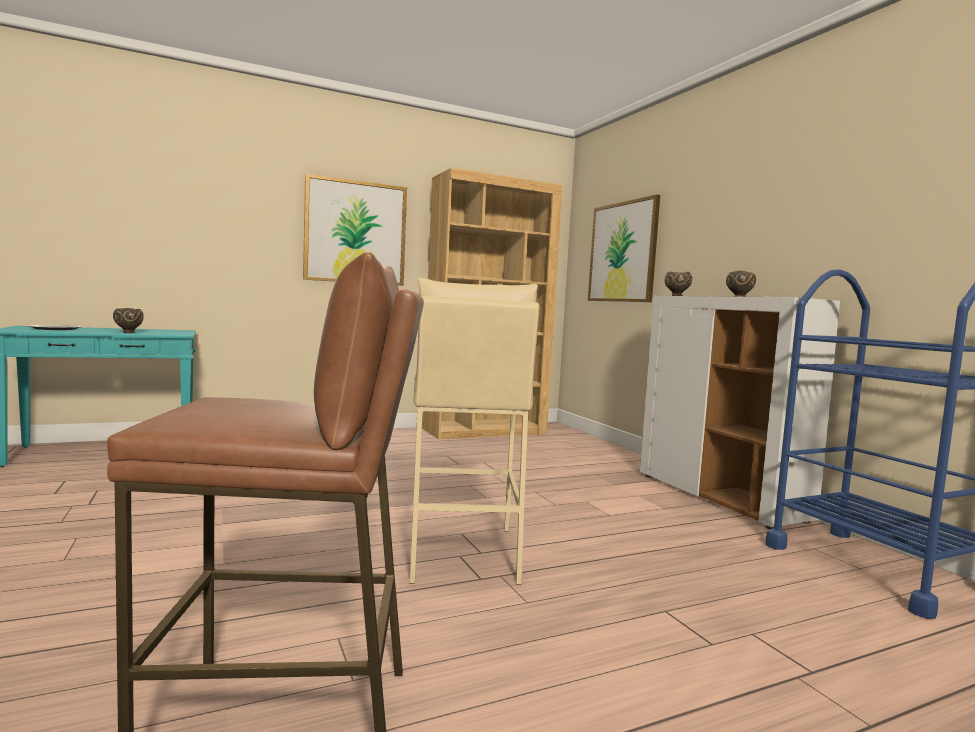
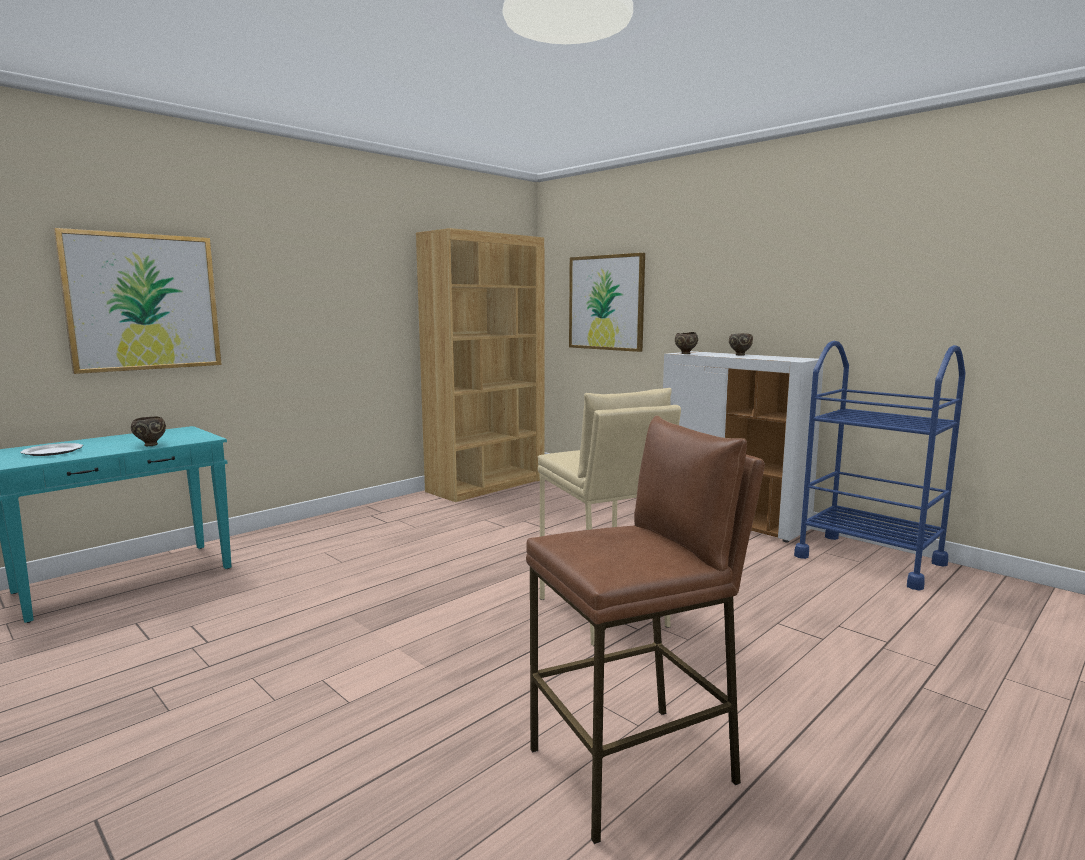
camera: 20 degrees left, 5 degrees up
(355, 232) = (346, 297): picture -> picture (143, 302)

